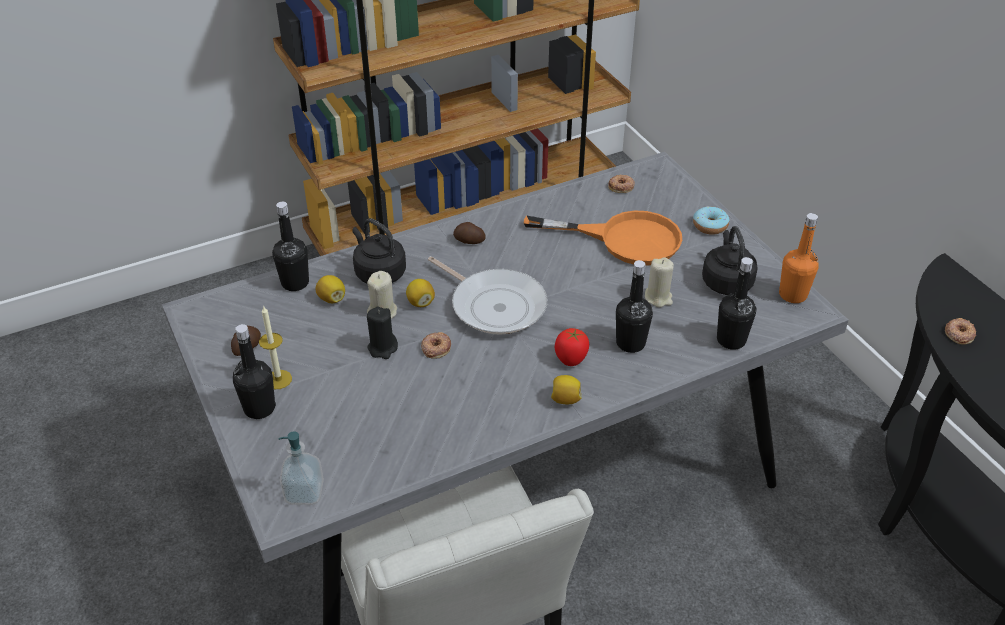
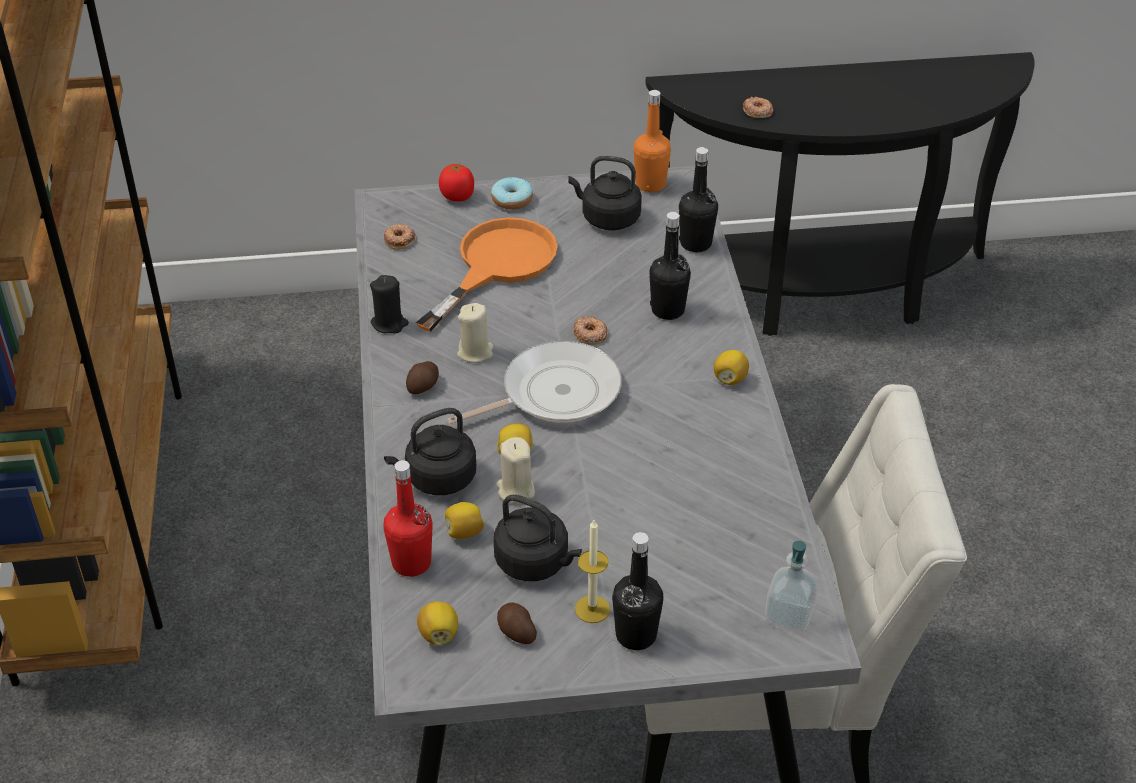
camera: 70 degrees left, 0 degrees up
(235, 312) = (439, 634): none -> lemon
(295, 283) = (411, 563): black bottle -> red bottle
(314, 340) = (535, 563): none -> black kettle
(382, 348) = (581, 503): black candle -> black candle (389, 323)
(436, 348) = (603, 458): donut -> donut (590, 334)
(571, 359) = (671, 358): tomato -> tomato (457, 197)
(658, 298) = (608, 270): beige candle -> beige candle (475, 352)

